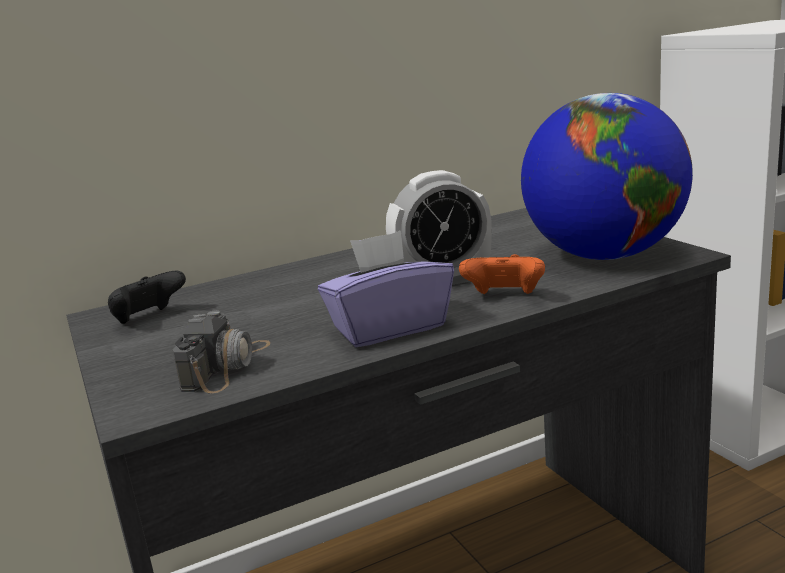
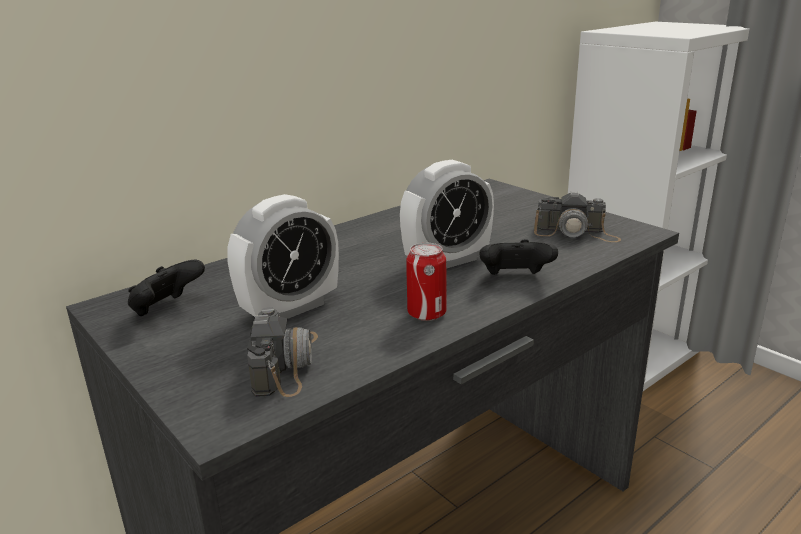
camera: 15 degrees left, 5 degrees up
(259, 321) = (290, 309): none -> alarm clock
(389, 328) = (426, 314): purple tissue box -> can
(504, 298) = (515, 278): orange game controller -> black game controller
(604, 255) = (576, 233): globe -> camera

